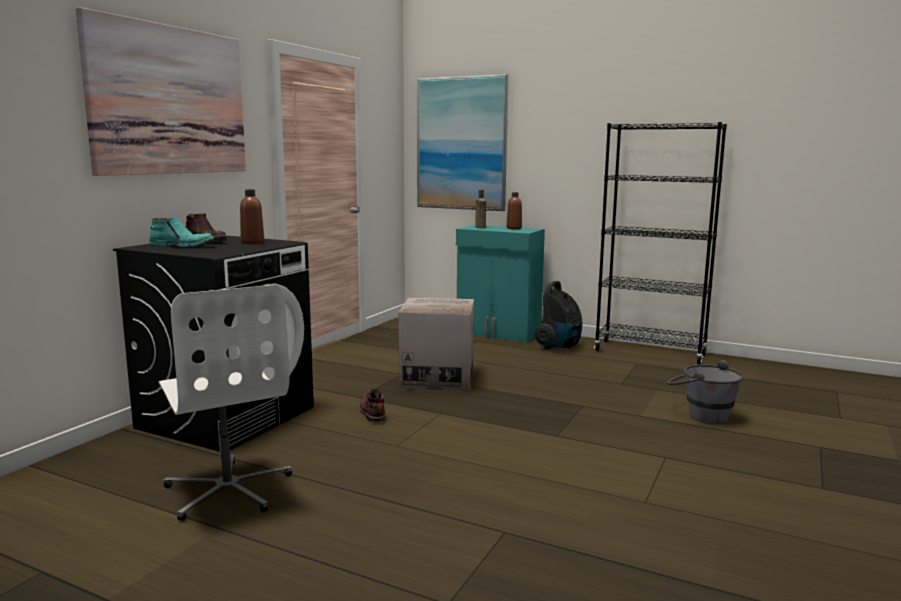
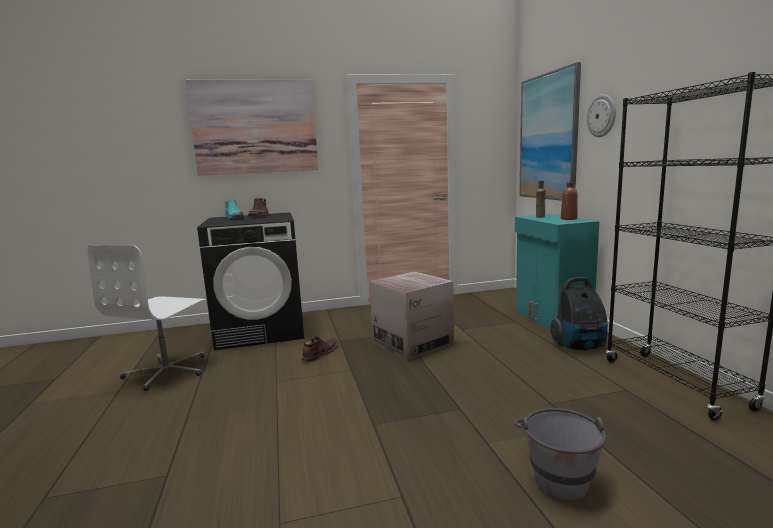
camera: 50 degrees right, 0 degrees up
(252, 243) = (268, 218): brown bottle -> none
(538, 130) = (602, 116): none -> wall clock

